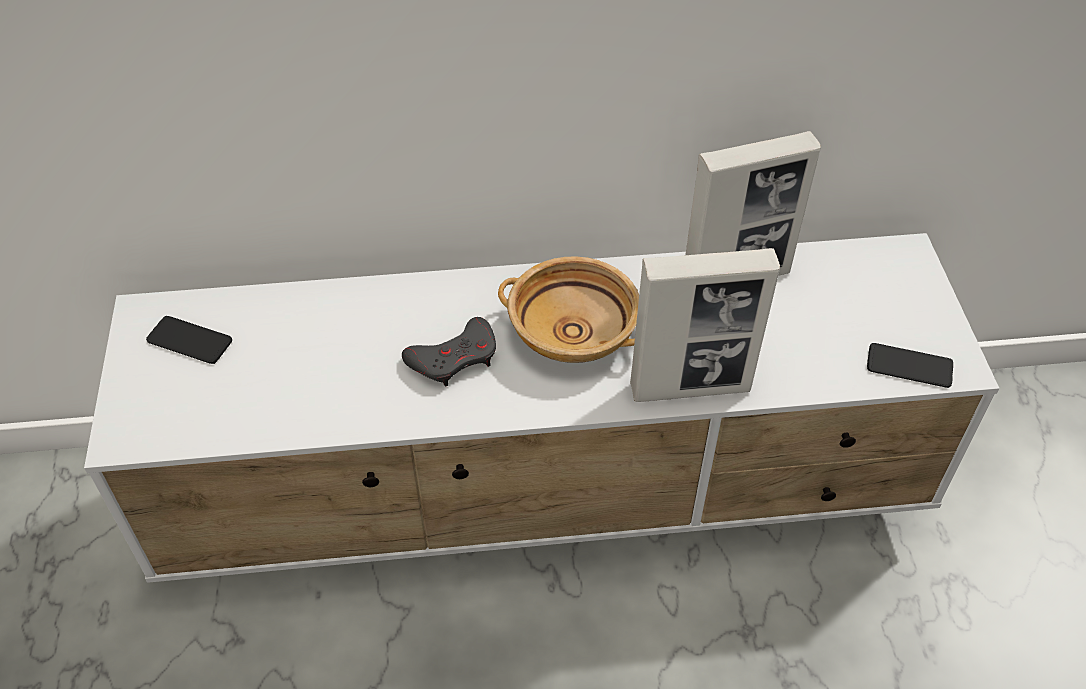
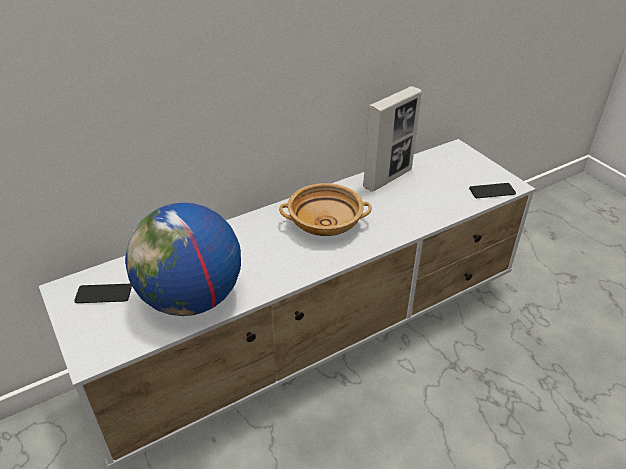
camera: 25 degrees left, 10 degrees down
(300, 394) = (191, 299): none -> globe
(454, 358) = (270, 254): grey game controller -> none
(690, 387) = (401, 230): picture frame -> none

